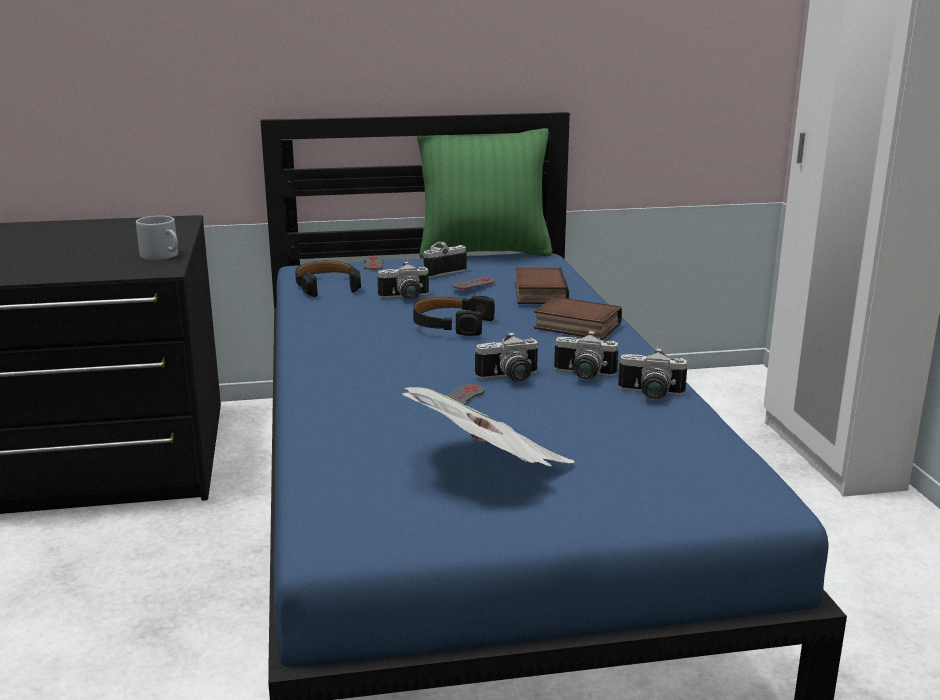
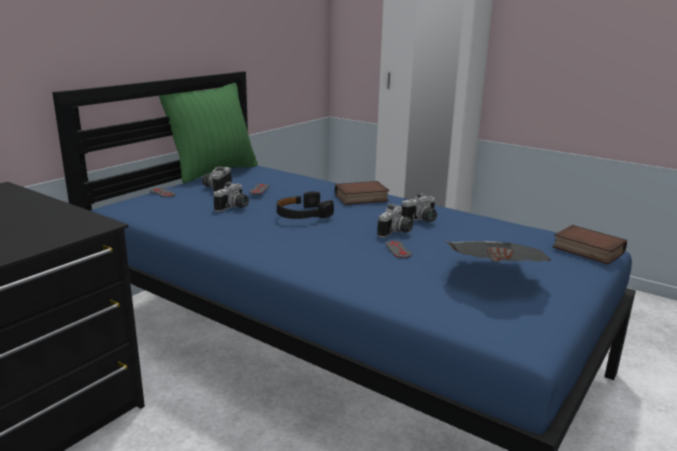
camera: 45 degrees left, 0 degrees up
(163, 256) = (68, 215): grey mug -> none
(327, 286) = (165, 213): black headphones -> none
(538, 293) = (306, 186): book -> book (586, 250)
(650, 395) = (466, 220): camera -> none

